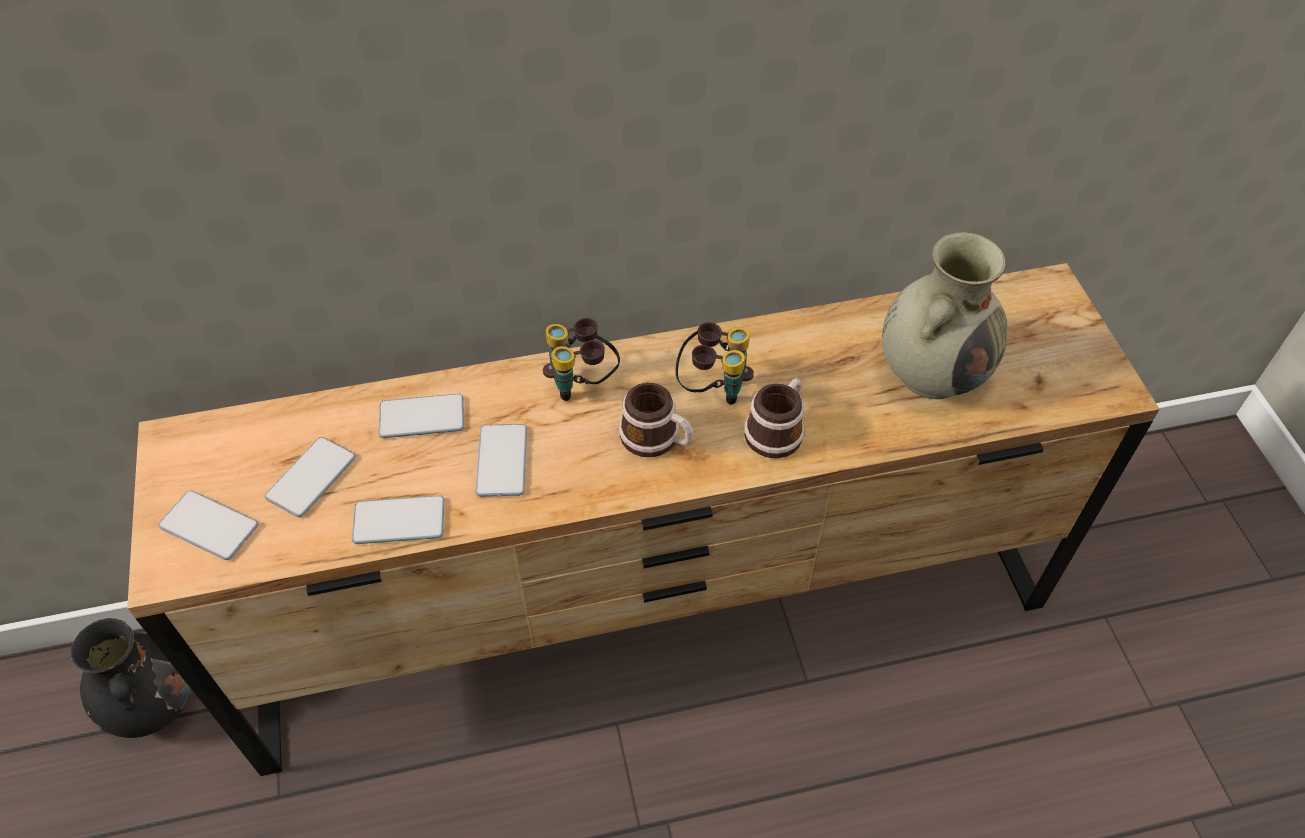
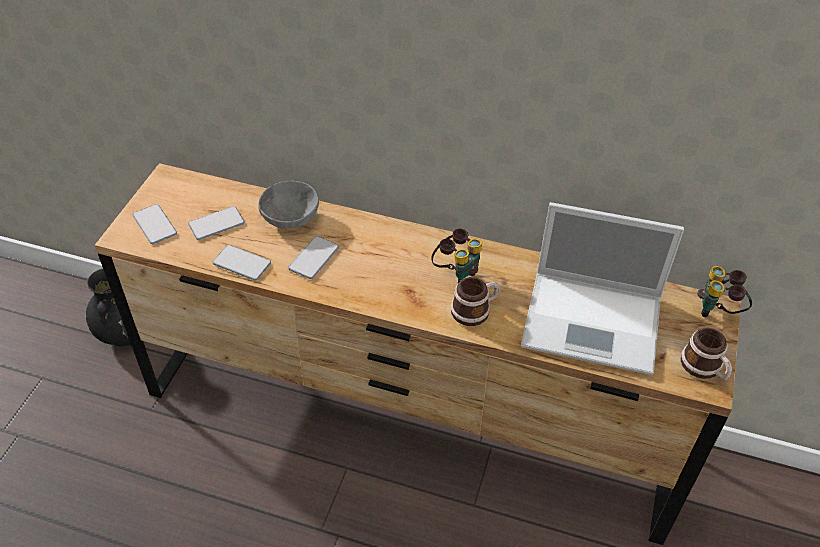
camera: 30 degrees right, 5 degrees down
(422, 417) = (290, 219): phone -> grey bowl
(582, 383) = (386, 238): binoculars -> binoculars (718, 311)
(657, 439) = (403, 284): mug -> mug (704, 368)
(932, 373) = (595, 322): beige vase -> laptop

